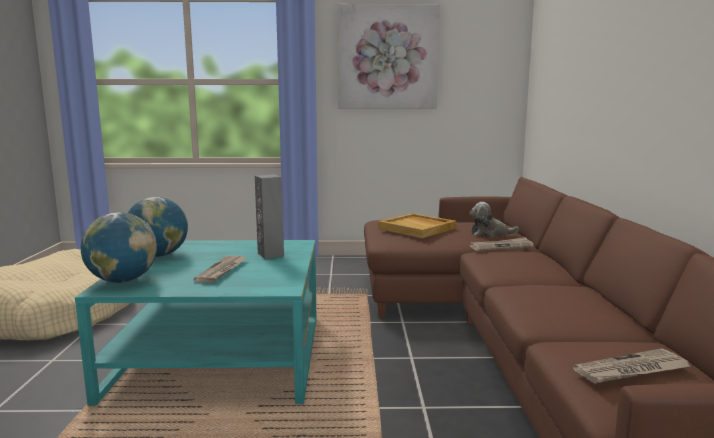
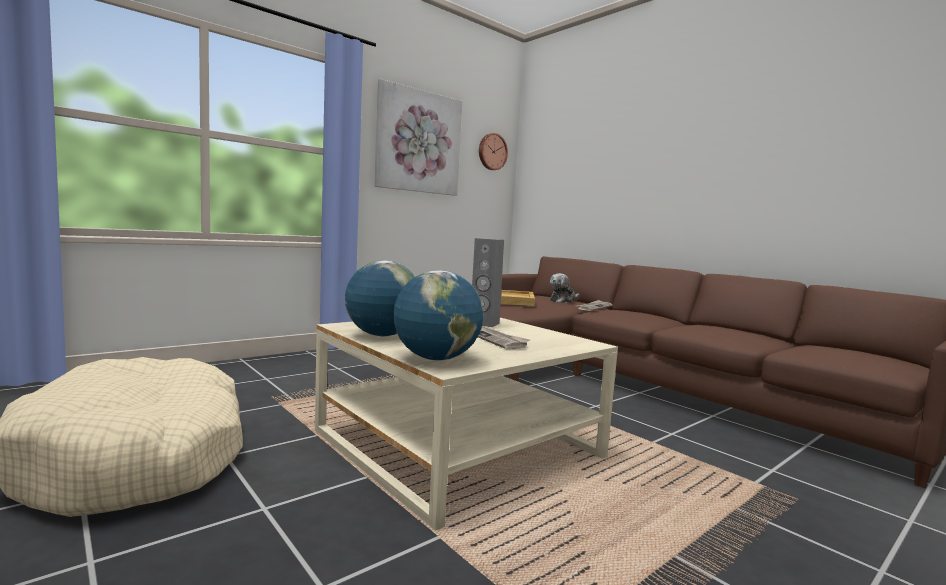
camera: 40 degrees left, 5 degrees down
(221, 356) = (458, 444): turquoise coffee table -> beige coffee table
(488, 53) = (492, 152): none -> wall clock
(631, 370) = (854, 354): newspaper -> none

